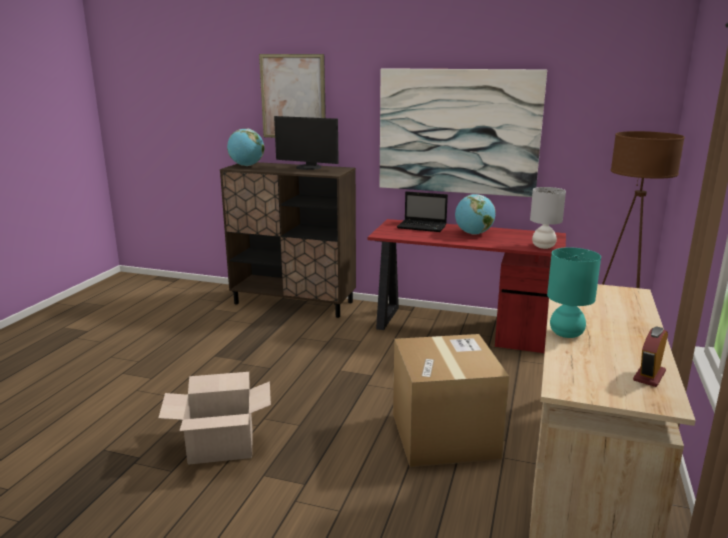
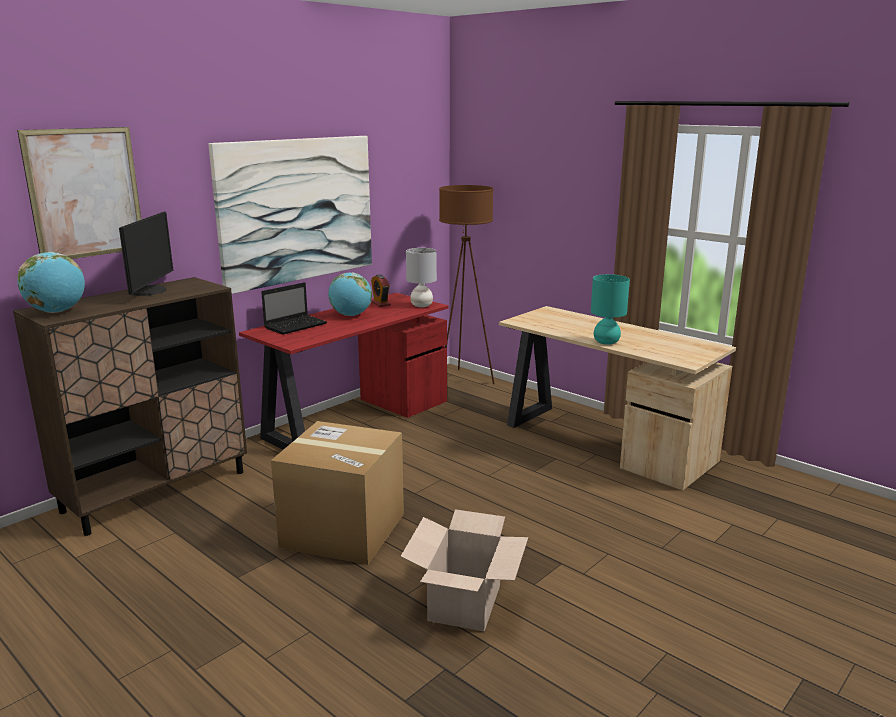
camera: 65 degrees left, 0 degrees up
(308, 168) = (149, 291): monitor -> monitor turned 45 degrees counterclockwise
(444, 435) = (531, 480): cardboard box -> cardboard box (343, 530)
(649, 376) = (680, 341): alarm clock -> alarm clock (380, 303)

